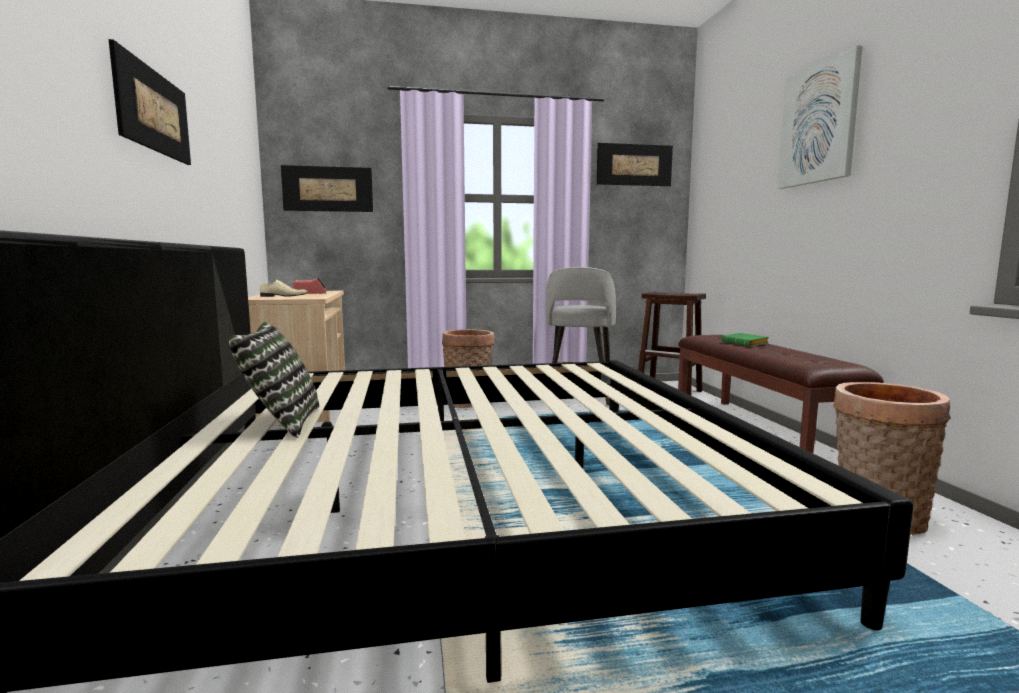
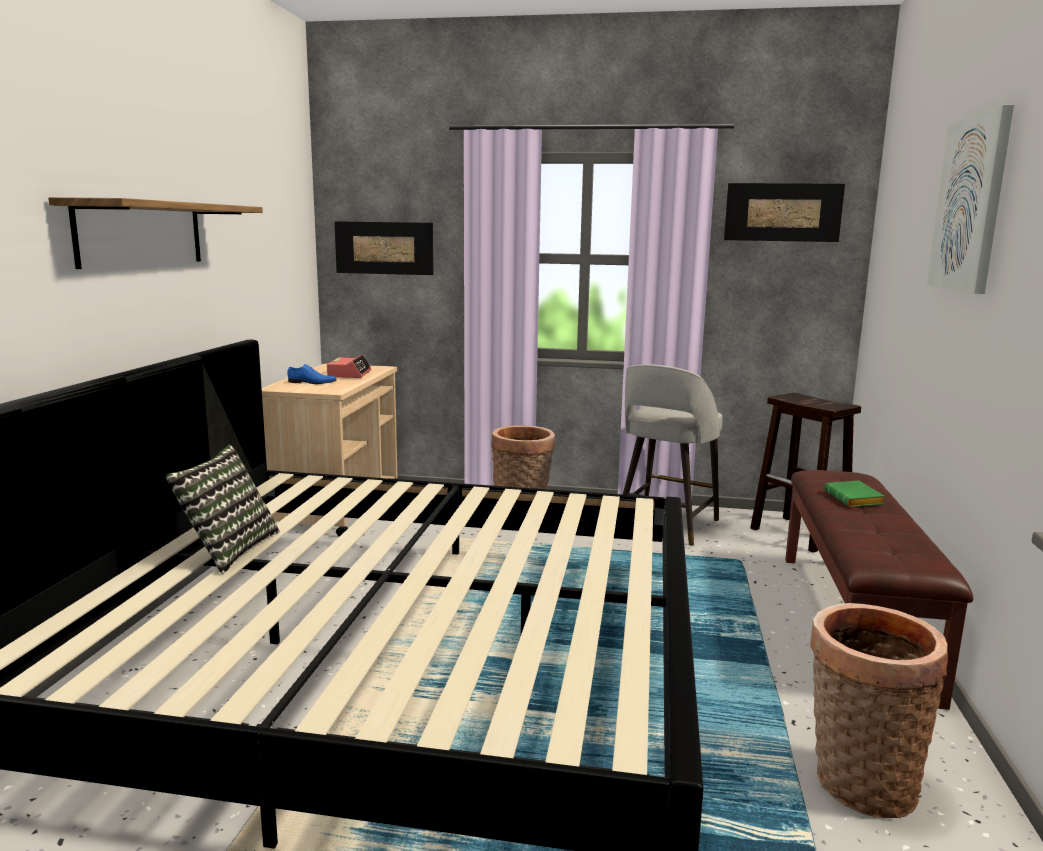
camera: 20 degrees right, 5 degrees up
(153, 111) = (141, 233): picture -> shelf
(284, 296) = (312, 382): beige shoe -> blue shoe

